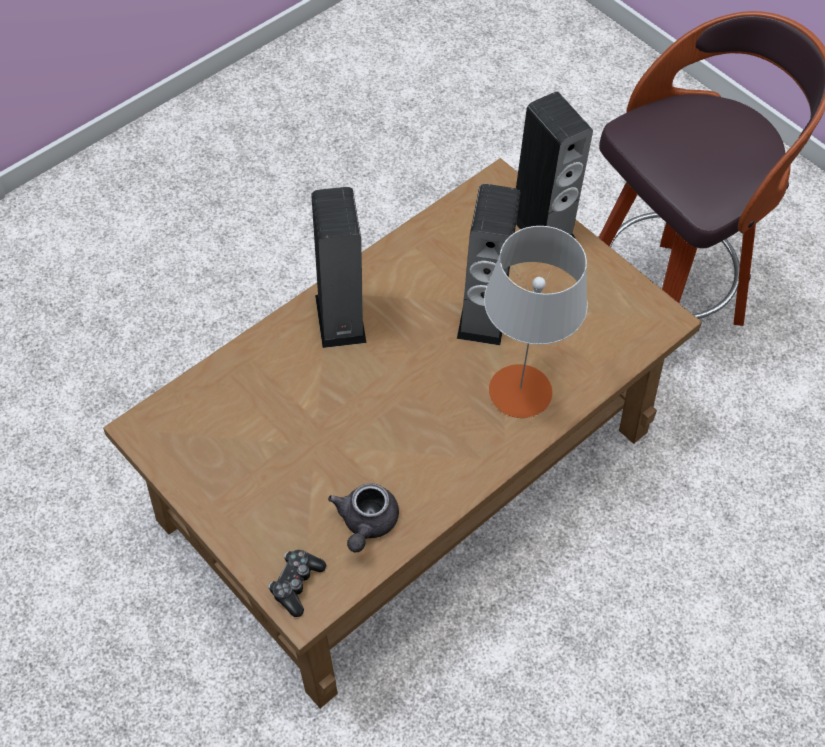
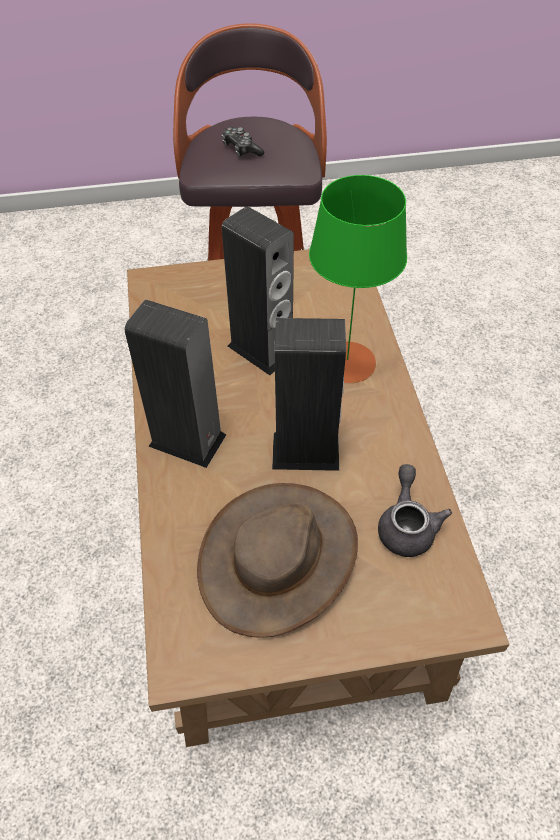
camera: 55 degrees left, 5 degrees down
(271, 445) = (279, 558): none -> brown hat
(296, 584) = (439, 612): game controller -> game controller (241, 149)
(365, 523) = (407, 525): grey teapot -> grey teapot turned 135 degrees counterclockwise
(520, 391) = (347, 362): grey table lamp -> green table lamp
(541, 226) = (210, 278): speaker -> speaker (305, 451)

